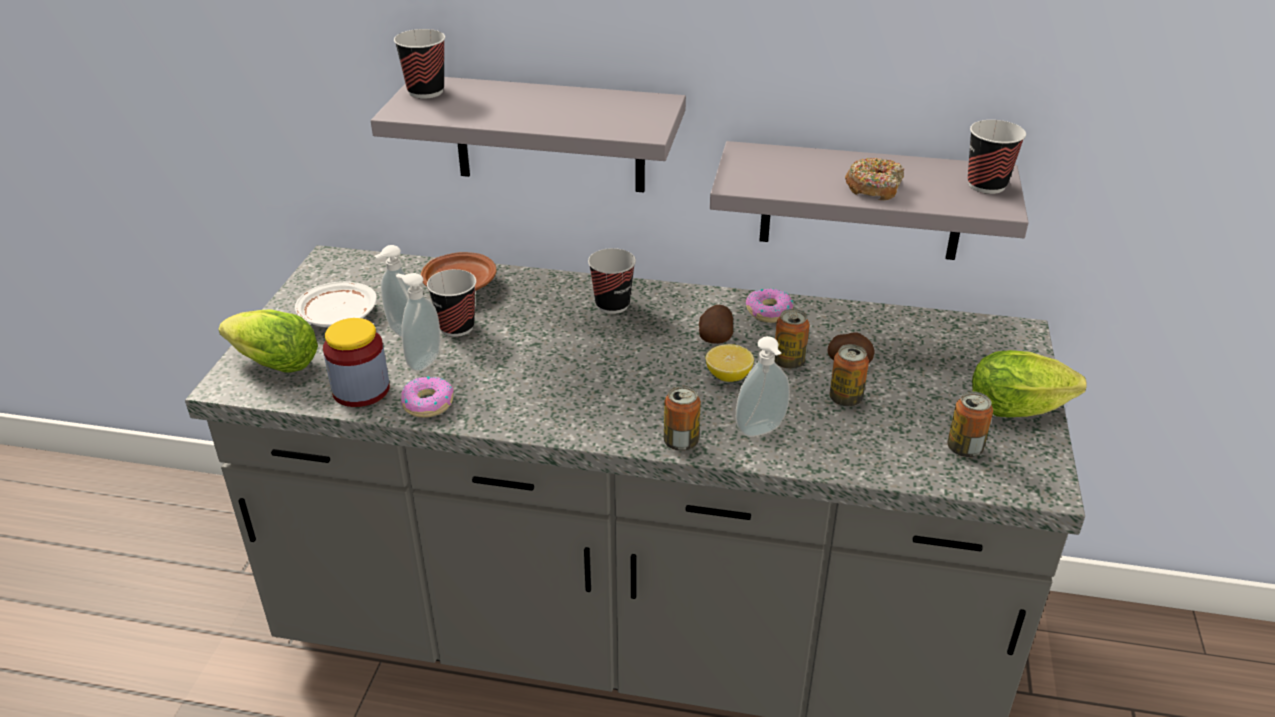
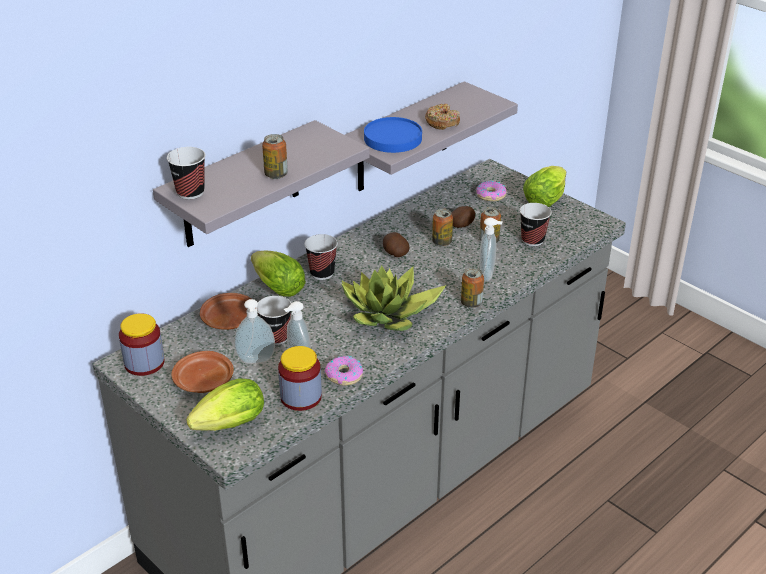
camera: 55 degrees left, 0 degrees up
(337, 317) = (203, 381): white plate -> brown plate
(339, 270) = (144, 363): none -> jar
(551, 287) = (276, 287): none -> lettuce
(581, 386) = (388, 315): none -> potted plant
(728, 376) = (433, 265): lemon -> none
(769, 312) = (391, 227): donut -> donut (490, 195)
(776, 172) = (392, 138): none -> blue plate
(964, 448) = (557, 227): can -> can (276, 174)
(986, 185) = (474, 96): cup -> cup (532, 240)

